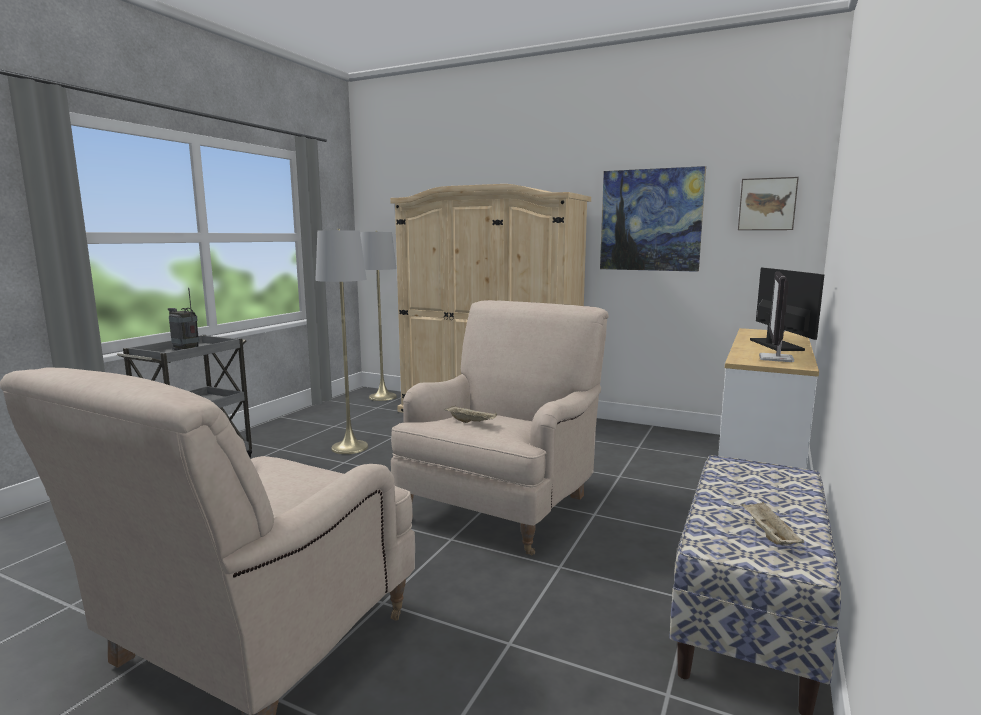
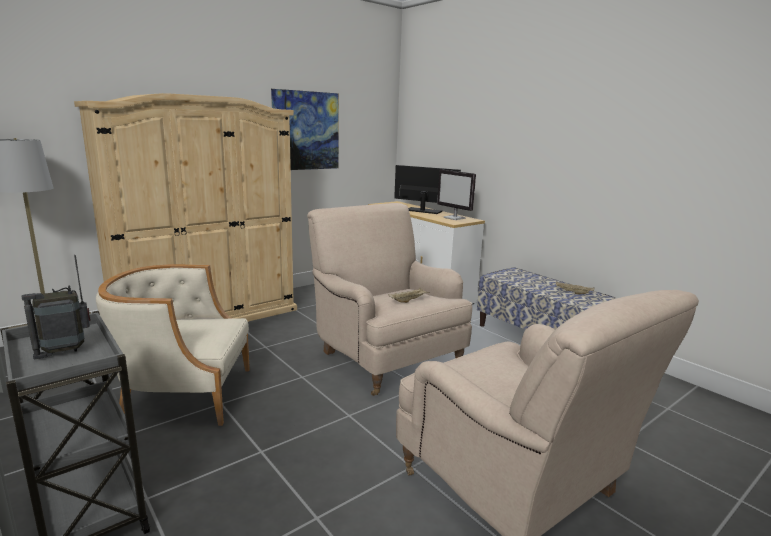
camera: 65 degrees left, 5 degrees up
(350, 447) = (184, 394): grey floor lamp -> beige armchair
(767, 204) = (371, 122): picture -> none

